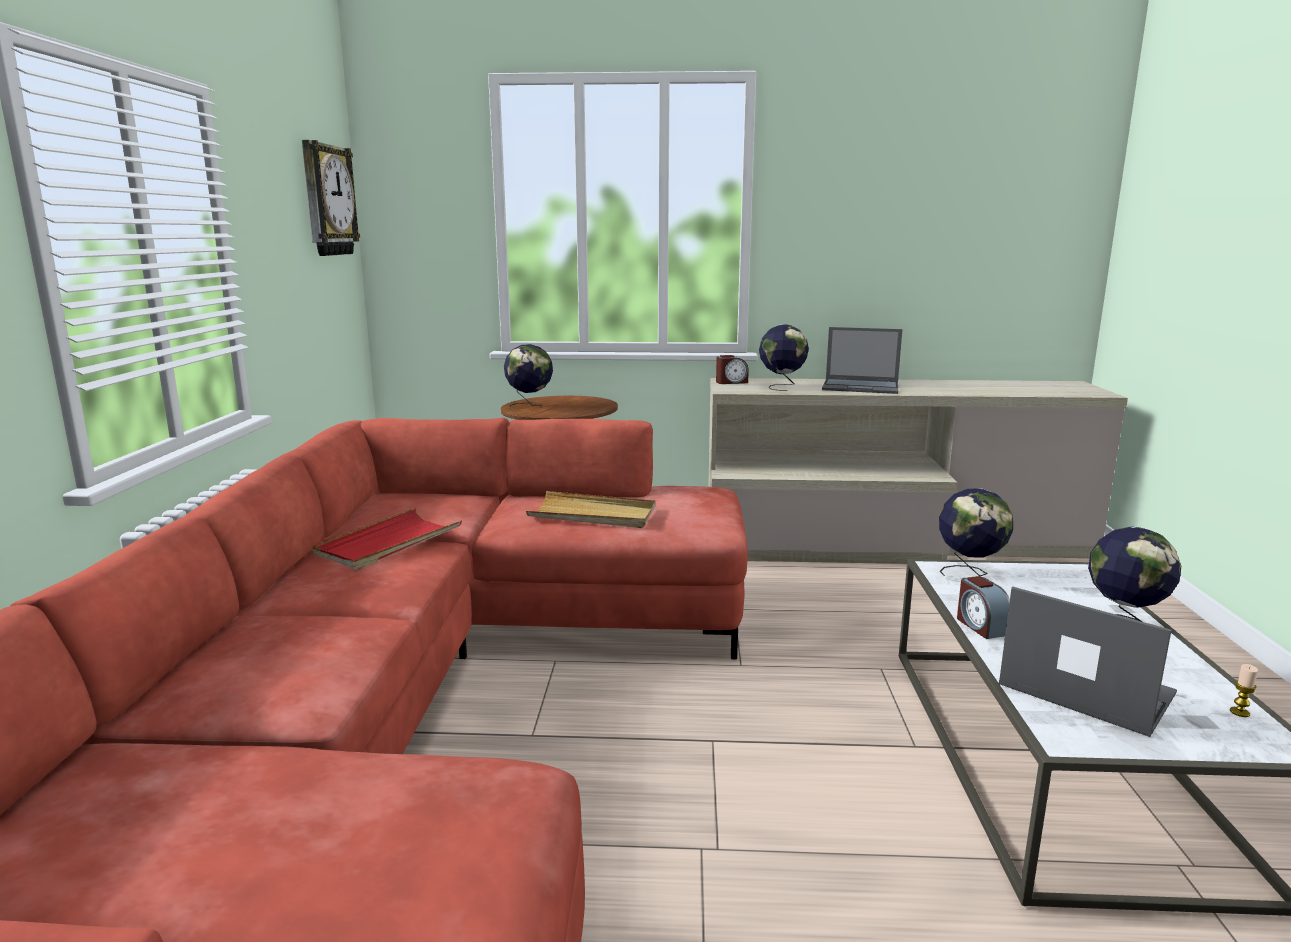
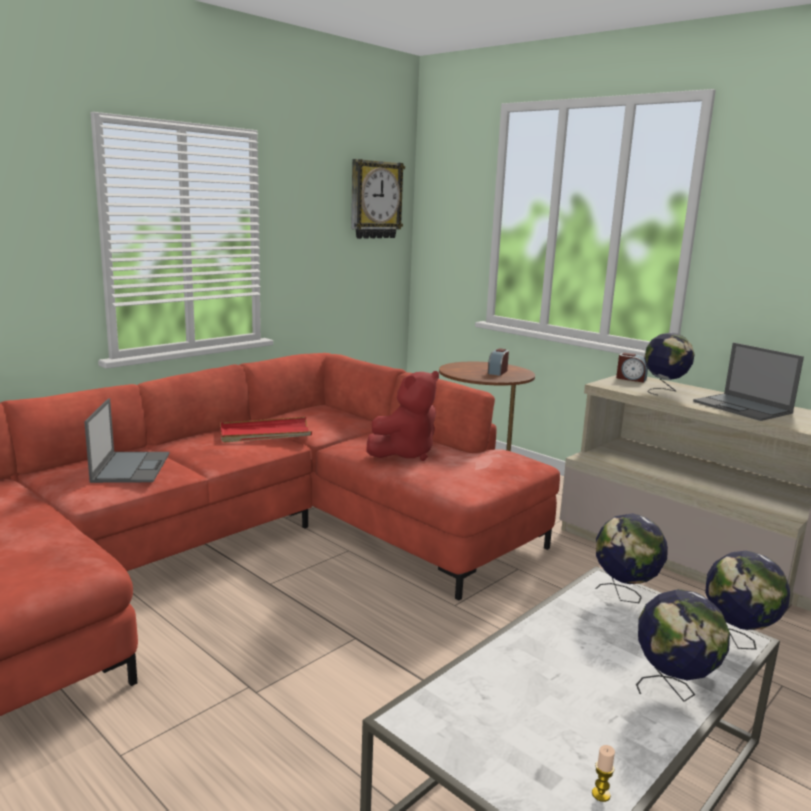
camera: 40 degrees right, 0 degrees up
(530, 405) = (467, 366): globe -> globe (737, 642)
(593, 515) = (405, 453): beige tray -> red plush toy
(980, 626) = (533, 631): alarm clock -> alarm clock (497, 372)
(1083, 688) = (506, 704): laptop -> laptop (131, 467)

